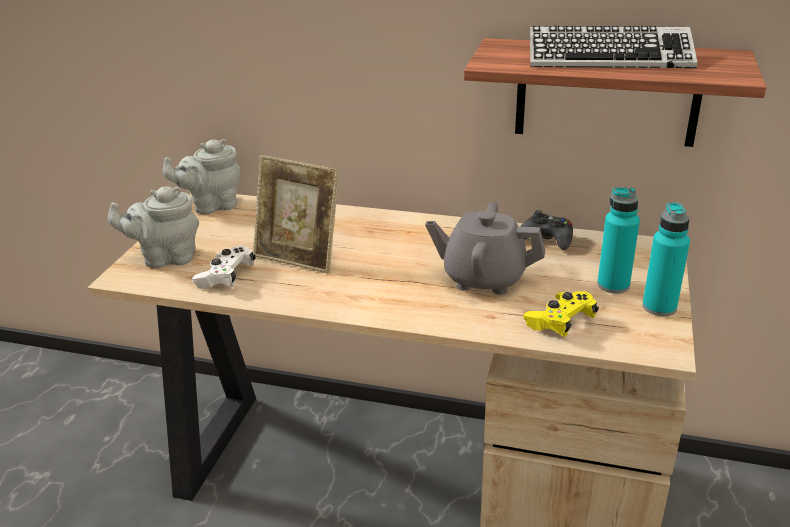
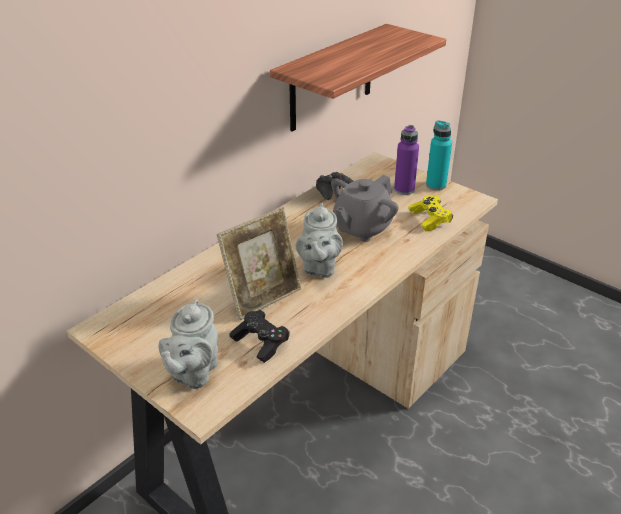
camera: 65 degrees left, 5 degrees up
(212, 206) = (118, 325): grey teapot -> grey teapot (319, 268)
(226, 277) = (260, 343): white game controller -> black game controller
(609, 59) = (362, 53): keyboard -> none
(613, 285) = (404, 190): turquoise bottle -> purple bottle

